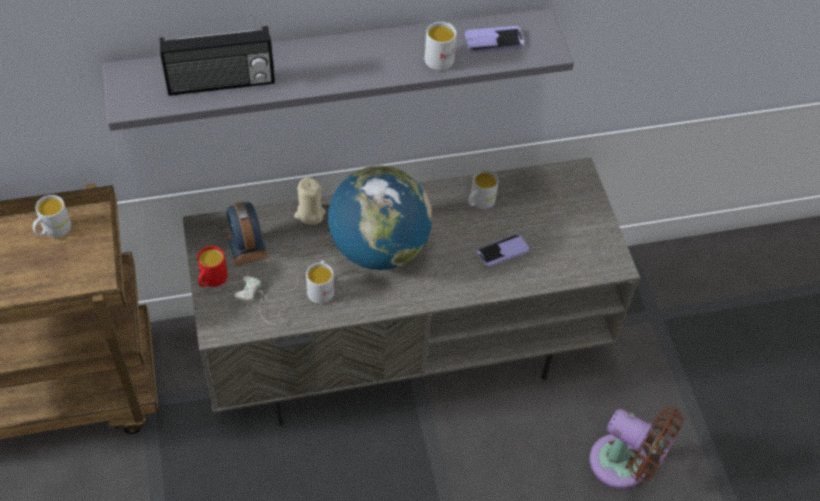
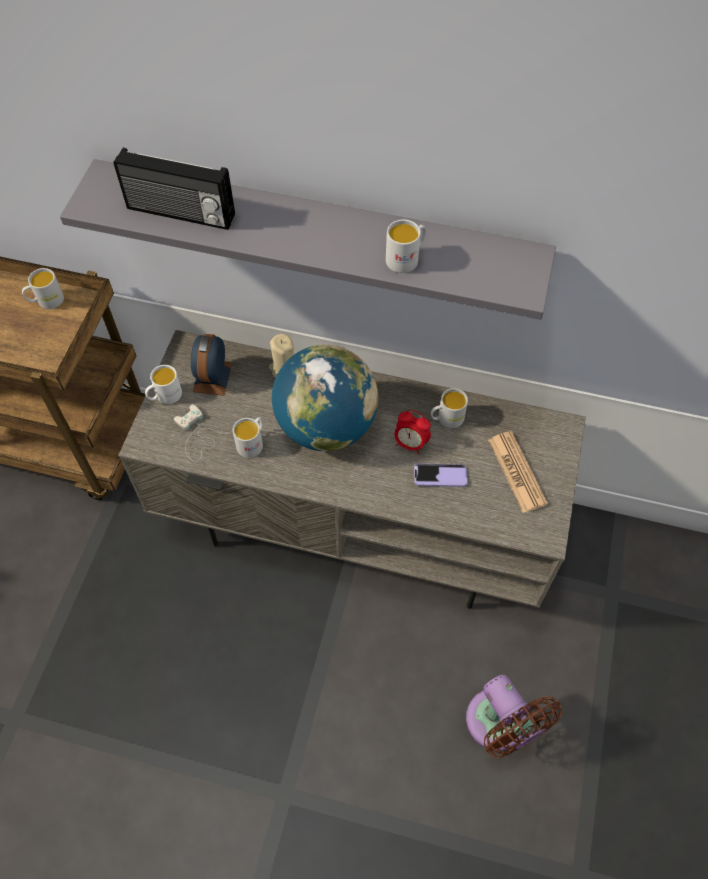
camera: 30 degrees right, 5 degrees up
(211, 280) = (165, 396): red mug -> white mug
(461, 235) = (410, 444): none -> alarm clock
(494, 41) = (471, 260): phone -> none
(563, 223) = (517, 472): none -> newspaper

